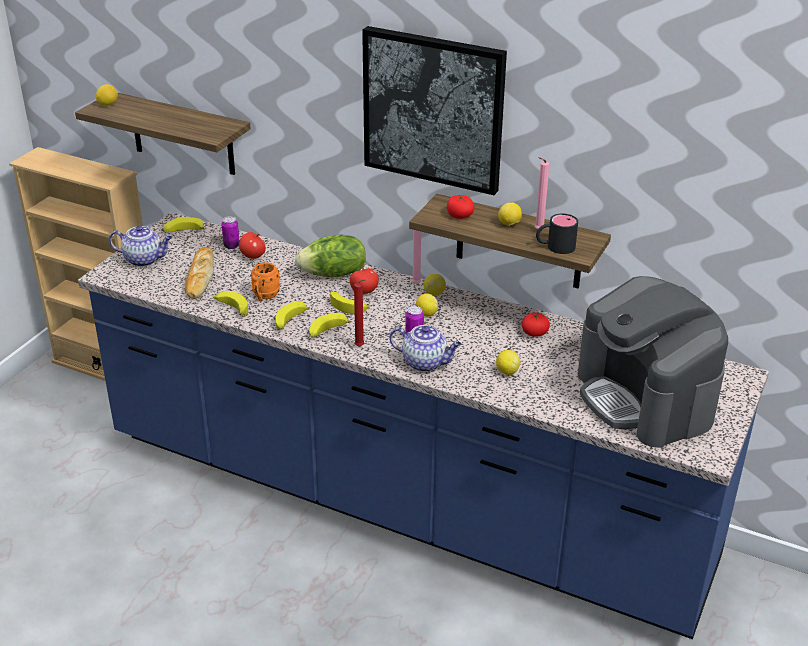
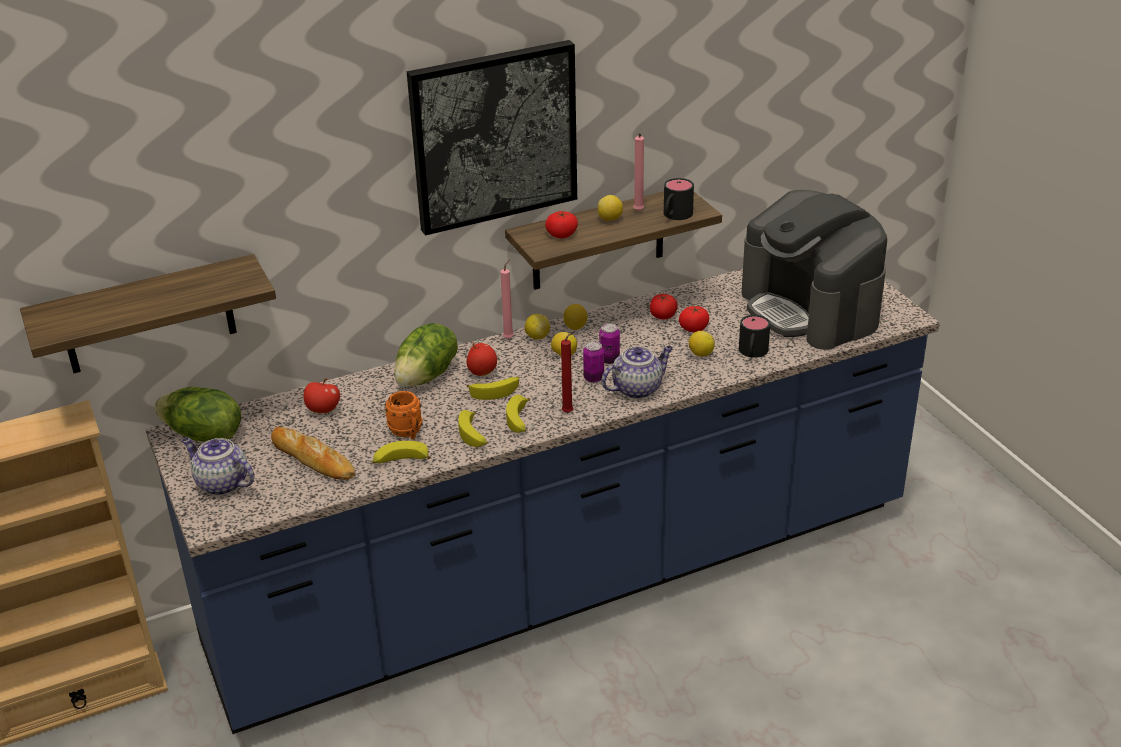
camera: 50 degrees left, 0 degrees up
(108, 104) = (53, 321): lemon -> lemon (575, 327)
(144, 259) = (221, 483): teapot -> teapot turned 105 degrees counterclockwise
(183, 231) = (203, 435): banana -> lettuce
(231, 246) = (282, 415): can -> can (609, 359)
(537, 353) = (693, 328): none -> tomato
(541, 395) = (752, 353): none -> black mug
(645, 398) = (810, 309): coffee machine -> coffee machine turned 45 degrees clockwise

